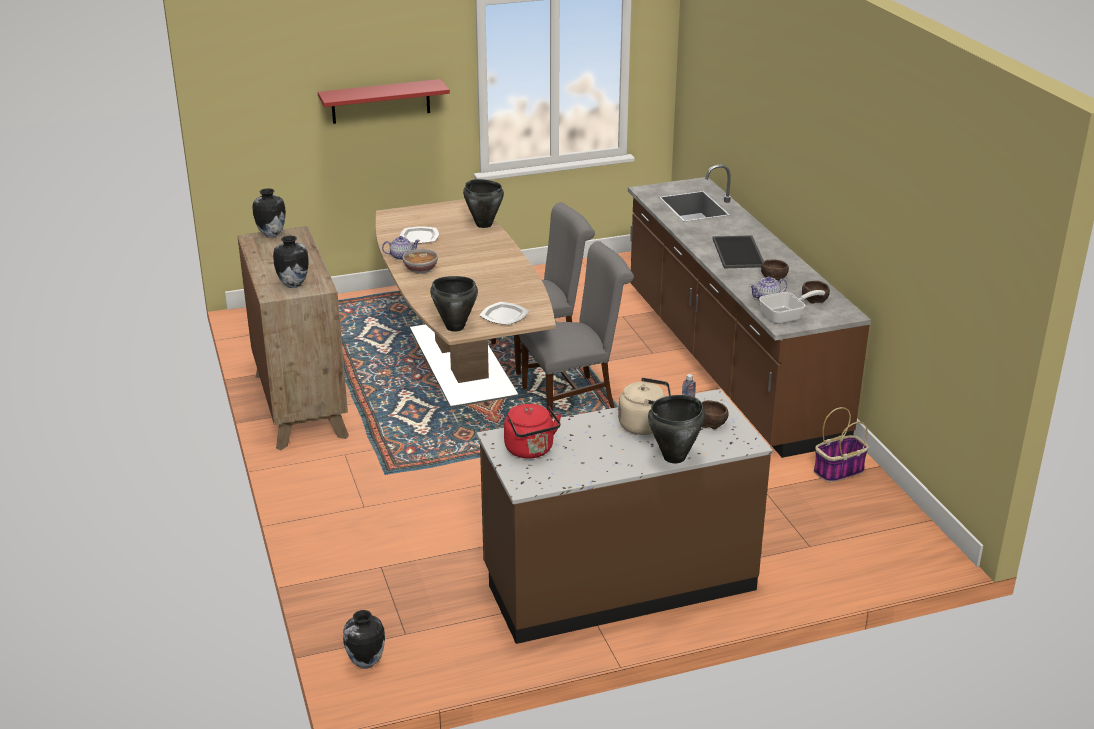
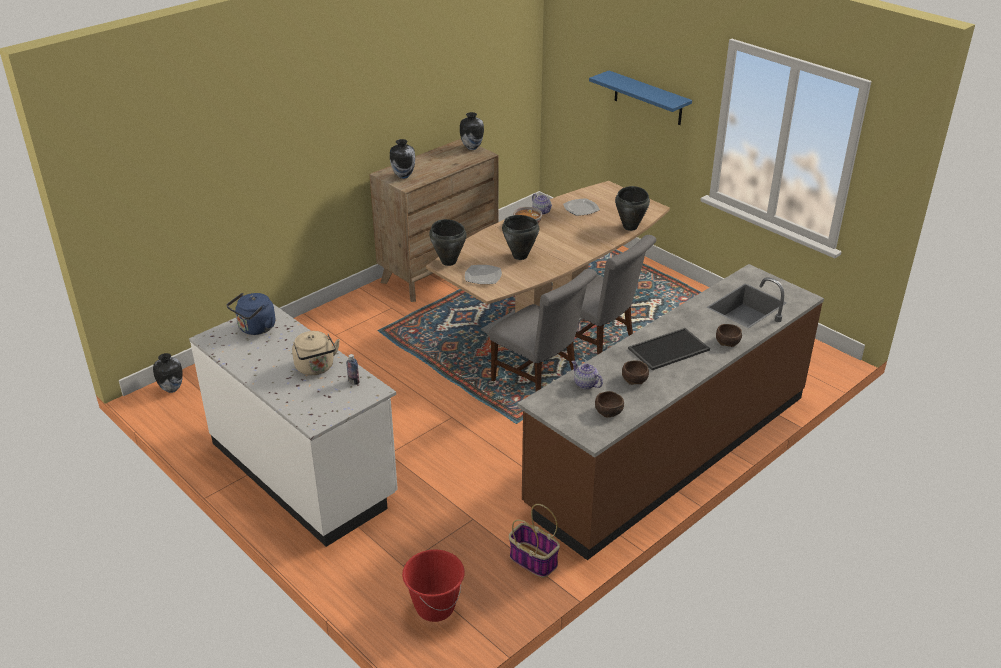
camera: 65 degrees right, 5 degrees up
(380, 101) = (648, 98): red shelf -> blue shelf
(531, 450) = (255, 329): red kettle -> blue kettle
(618, 581) = (304, 470): brown counter -> white counter
(675, 457) = (275, 392): black cooking pot -> black cooking pot (520, 256)
(710, 422) = (337, 397): brown bowl -> brown bowl (728, 341)
(786, 316) = (559, 401): frying pan -> none
(876, 540) = (435, 607): none -> red bucket

